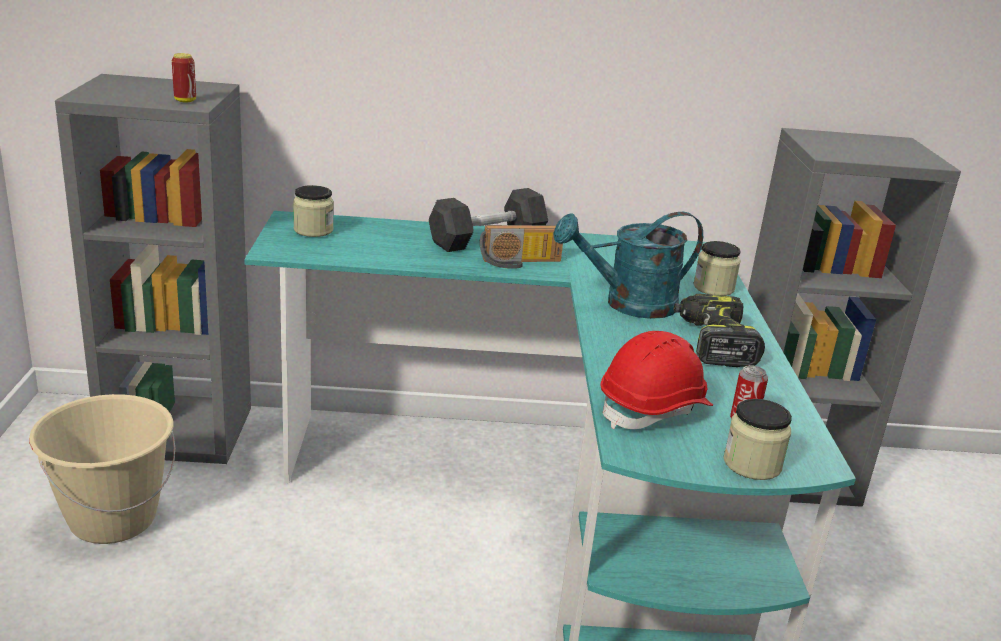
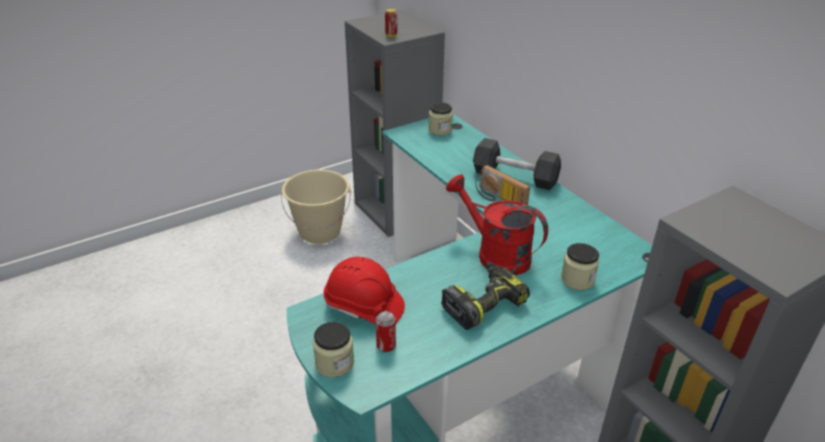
camera: 60 degrees right, 10 degrees up
(628, 305) = (495, 254): turquoise watering can -> red watering can

